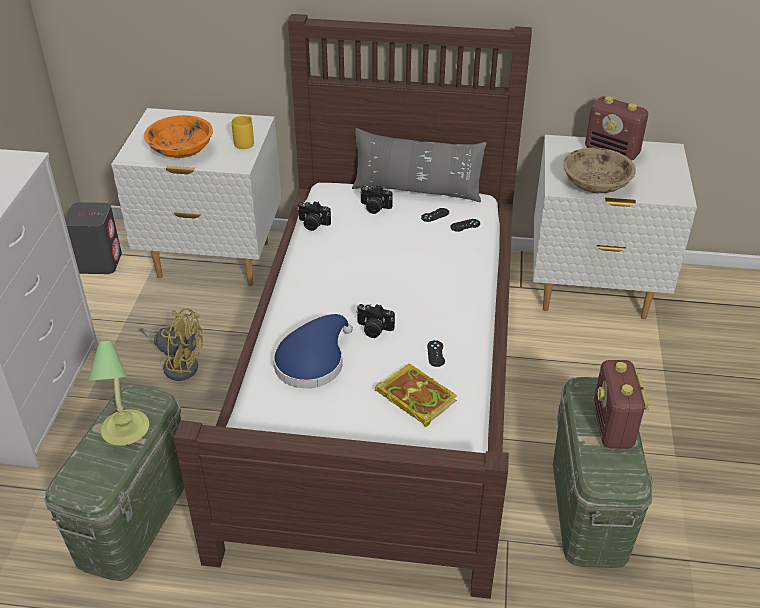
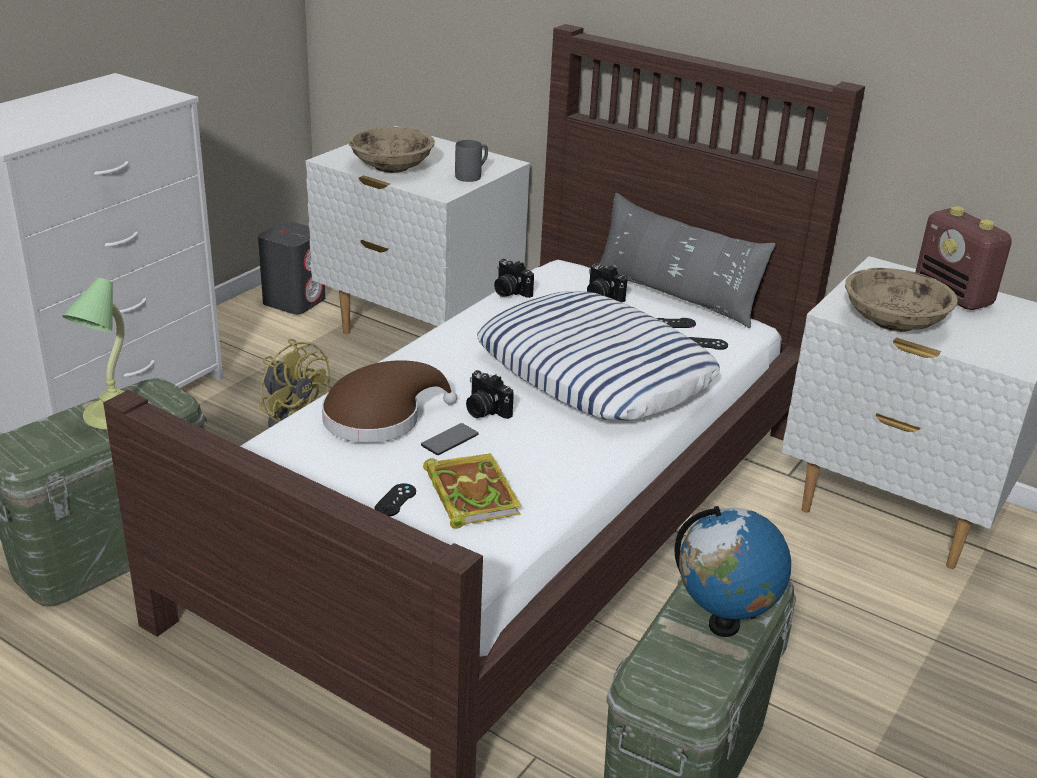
camera: 25 degrees right, 10 degrees down
(181, 151) = (391, 167): orange bowl -> beige bowl
(246, 141) = (472, 175): yellow mug -> grey mug
(312, 361) = (379, 418): blue hat -> brown hat
(370, 361) = (449, 440): none -> phone
(416, 271) = (595, 370): none -> pillow
(436, 353) = (541, 459): black game controller -> black game controller (395, 500)
(613, 427) = (723, 625): radio -> globe

